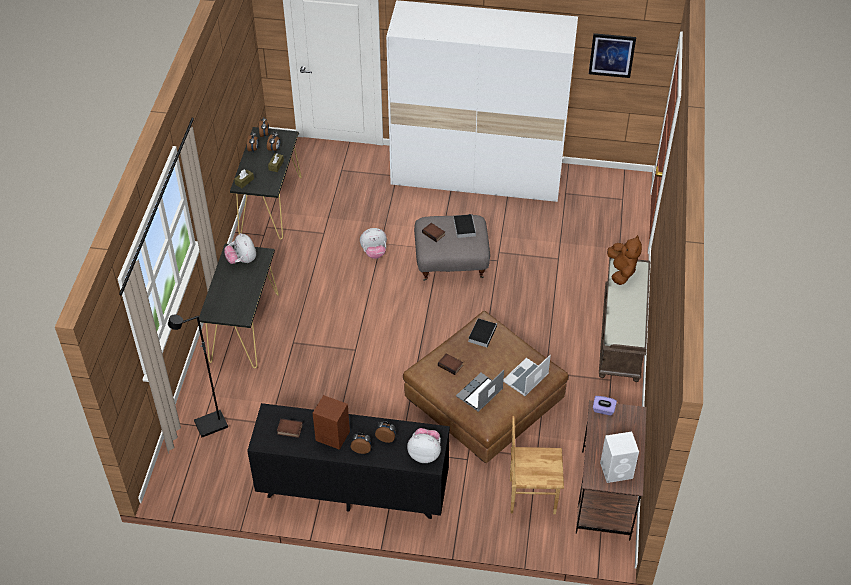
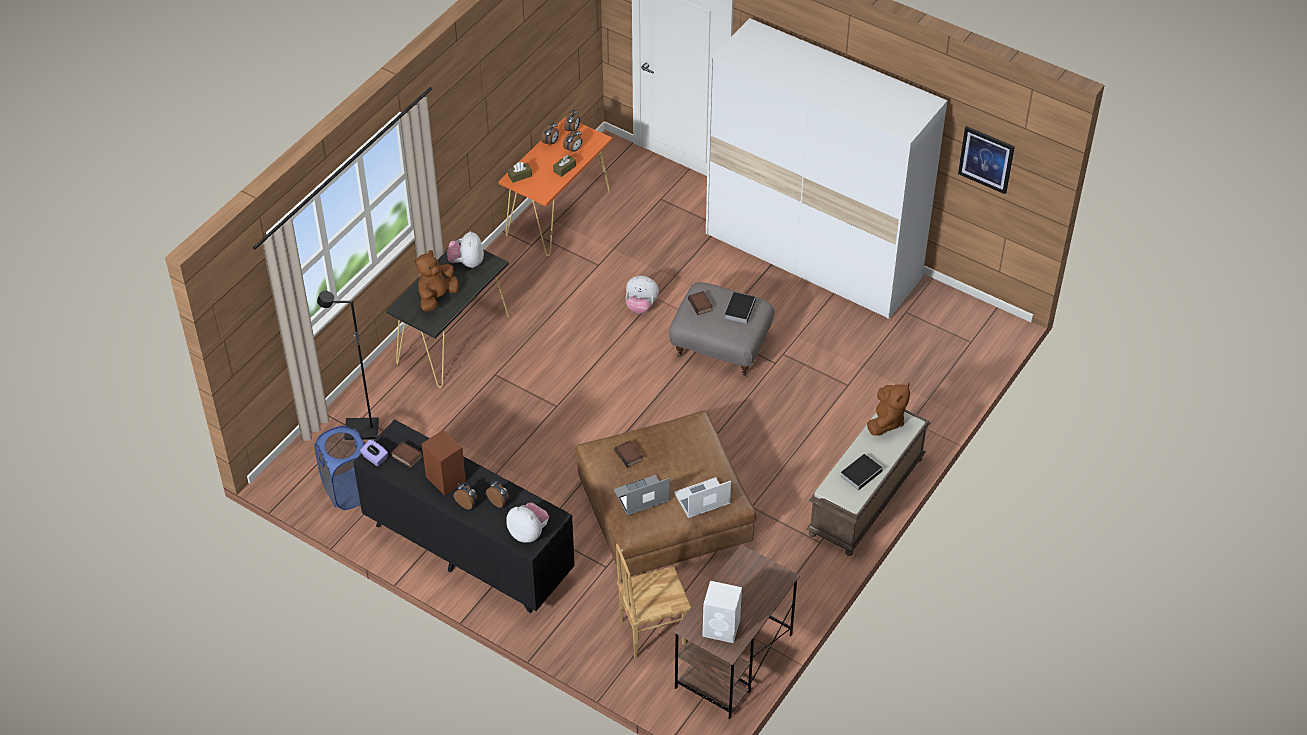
camera: 25 degrees right, 0 degrees up
(228, 477) = (348, 490): none -> blue laundry basket
(233, 295) = (436, 297): none -> brown plush toy
(270, 205) = (558, 213): black console table -> orange console table
(482, 333) = (685, 434): book -> book (861, 473)
(531, 496) = (651, 631): brown chair -> brown chair turned 45 degrees counterclockwise
(603, 410) = (749, 560): purple tissue box -> purple tissue box (374, 458)

